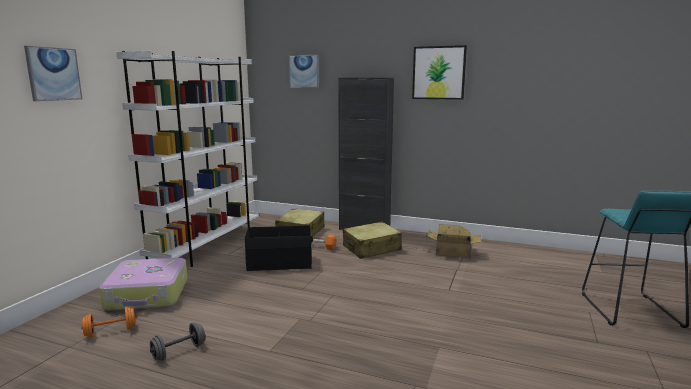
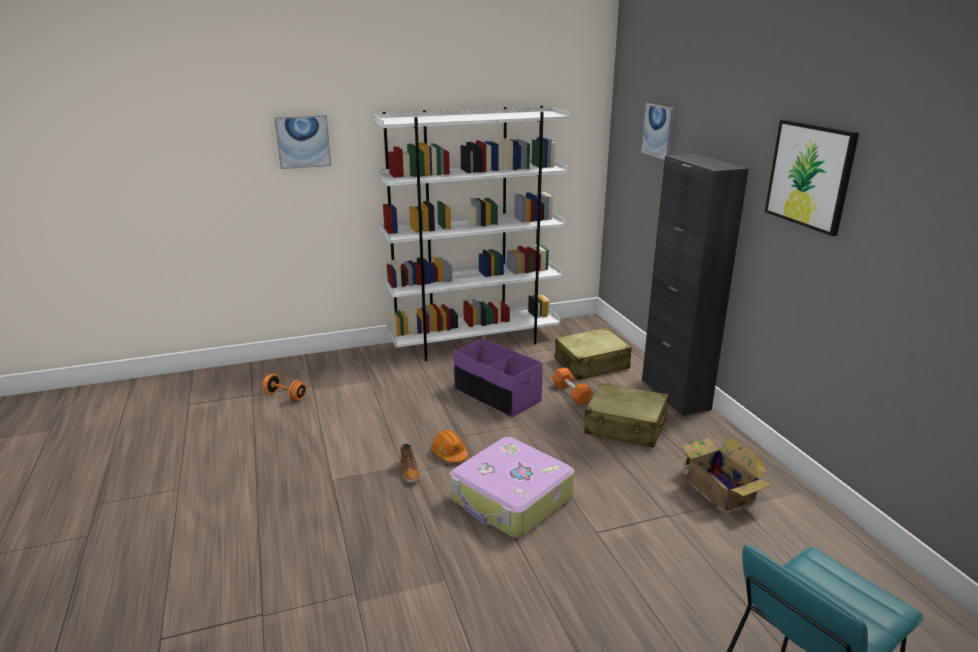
camera: 50 degrees right, 10 degrees up
(148, 294) = (354, 374): suitcase -> suitcase (511, 499)
(179, 351) = (288, 440): grey dumbbell -> none
(280, 263) = (496, 395): black storage box -> purple storage box
(311, 318) = (410, 472): none -> boot
(314, 299) = (449, 453): none -> orange hard hat

